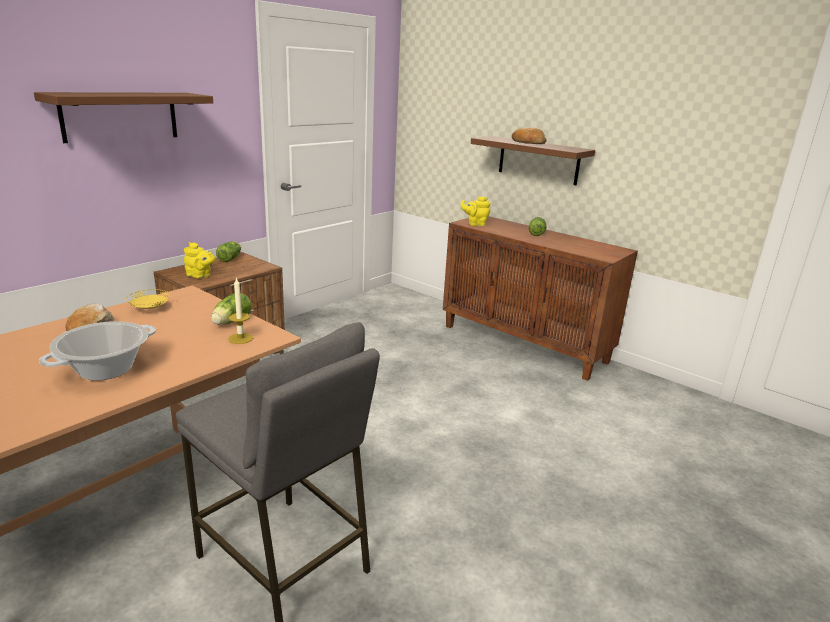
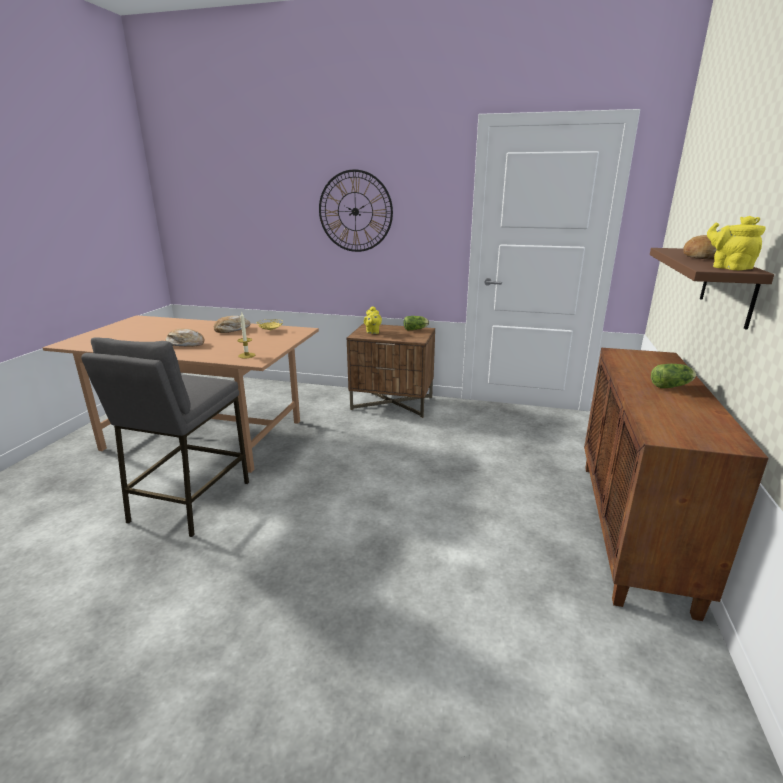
camera: 65 degrees right, 0 degrees up
(105, 369) = (186, 344): cooking pot -> bread
(120, 116) = (355, 211): brown shelf -> wall clock
(230, 322) = (269, 348): lettuce -> none
(475, 224) = (626, 356): yellow teapot -> yellow teapot (728, 267)

